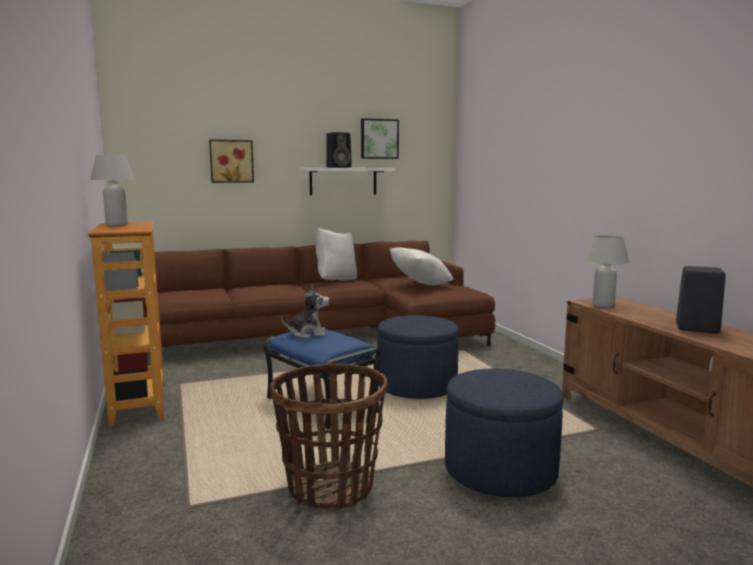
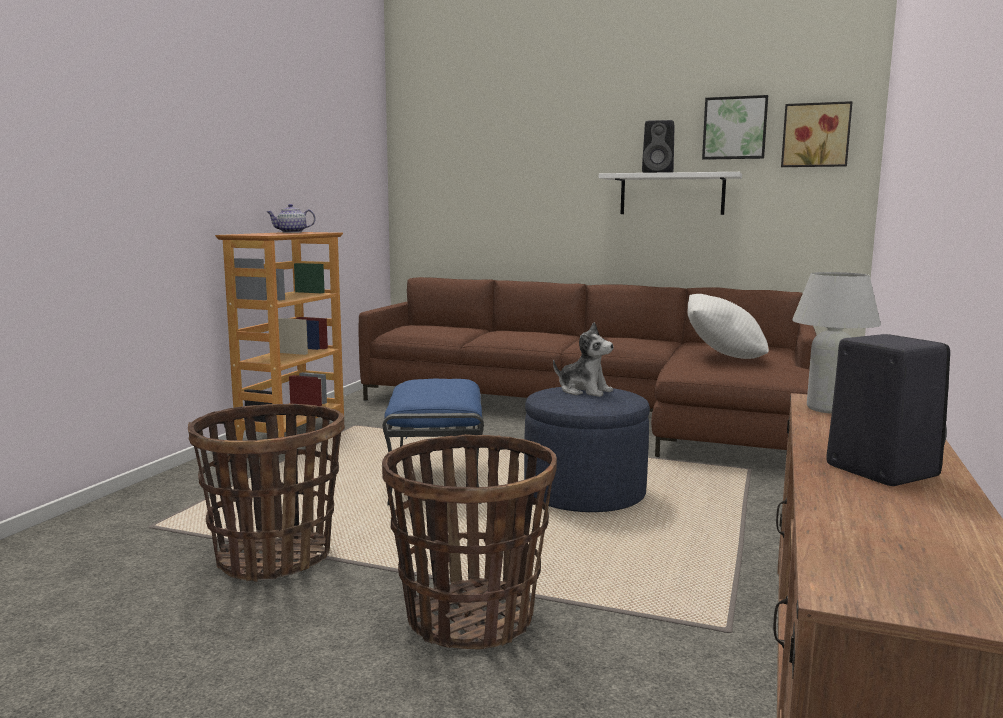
camera: 40 degrees right, 0 degrees up
(116, 224) = (291, 232): white table lamp -> teapot
(231, 161) = (520, 168): picture -> picture (815, 135)
(308, 334) = (433, 383): plush toy -> plush toy (584, 391)
(336, 281) = (624, 337): white pillow -> none
(500, 470) = (469, 617): blue ottoman -> basket

